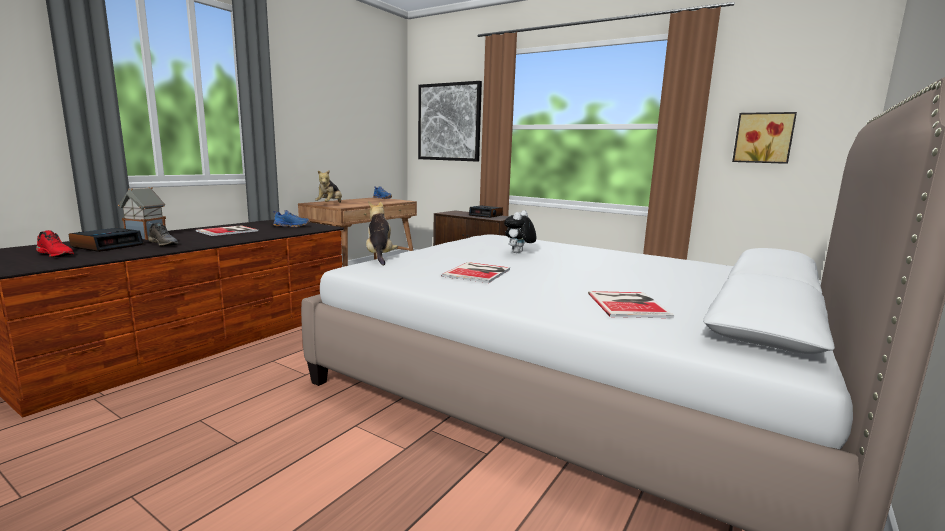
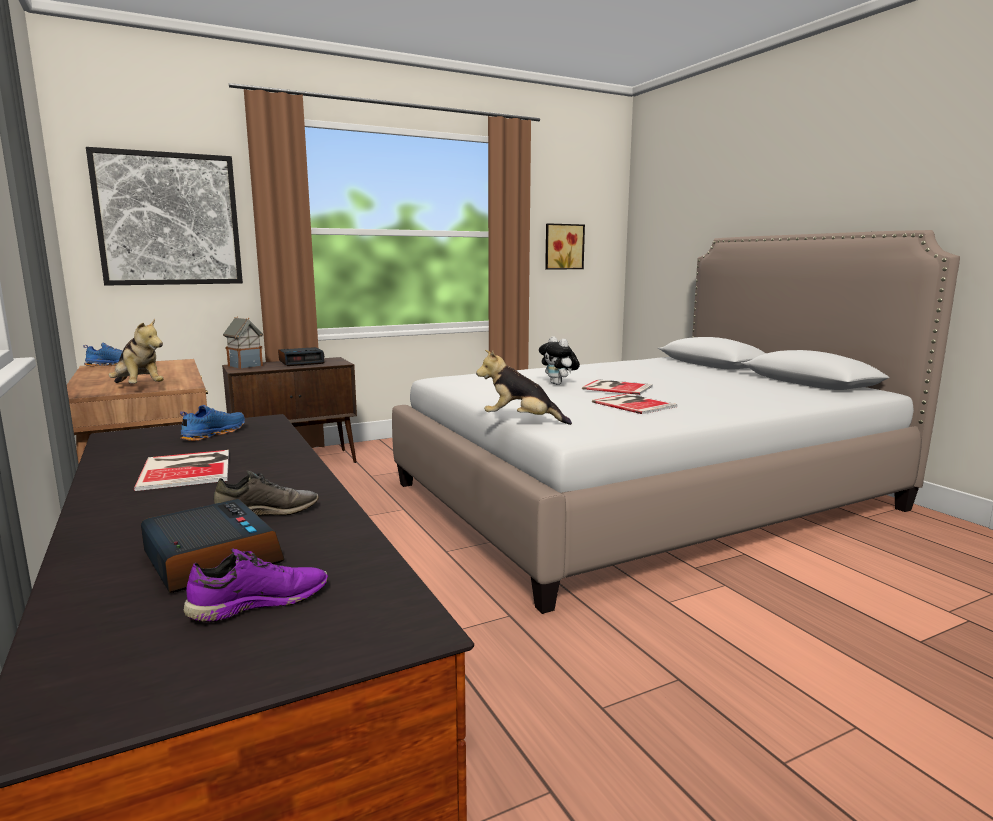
camera: 60 degrees left, 0 degrees up
(56, 254) = (259, 602): red shoe -> purple shoe
(145, 237) = (135, 529): toy house -> toy house (246, 366)
(628, 304) = (757, 391): book -> book (616, 387)

